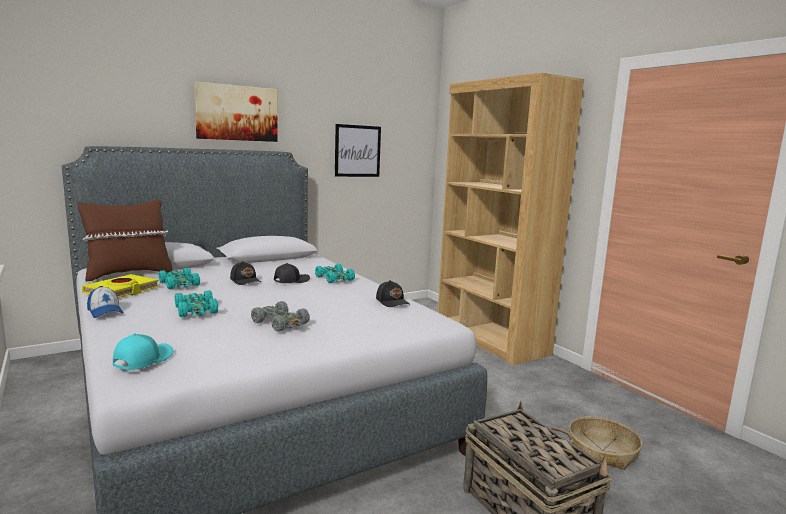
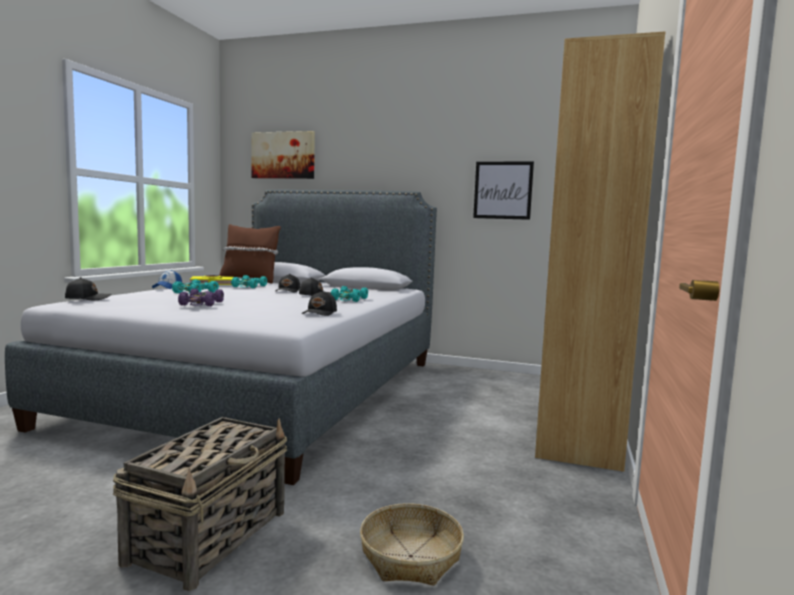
camera: 50 degrees right, 5 degrees down
(142, 360) = (88, 298): turquoise cap -> black cap
(237, 113) = (378, 158): picture -> picture (283, 155)
(281, 323) = (201, 304): grey toy car -> purple toy car

